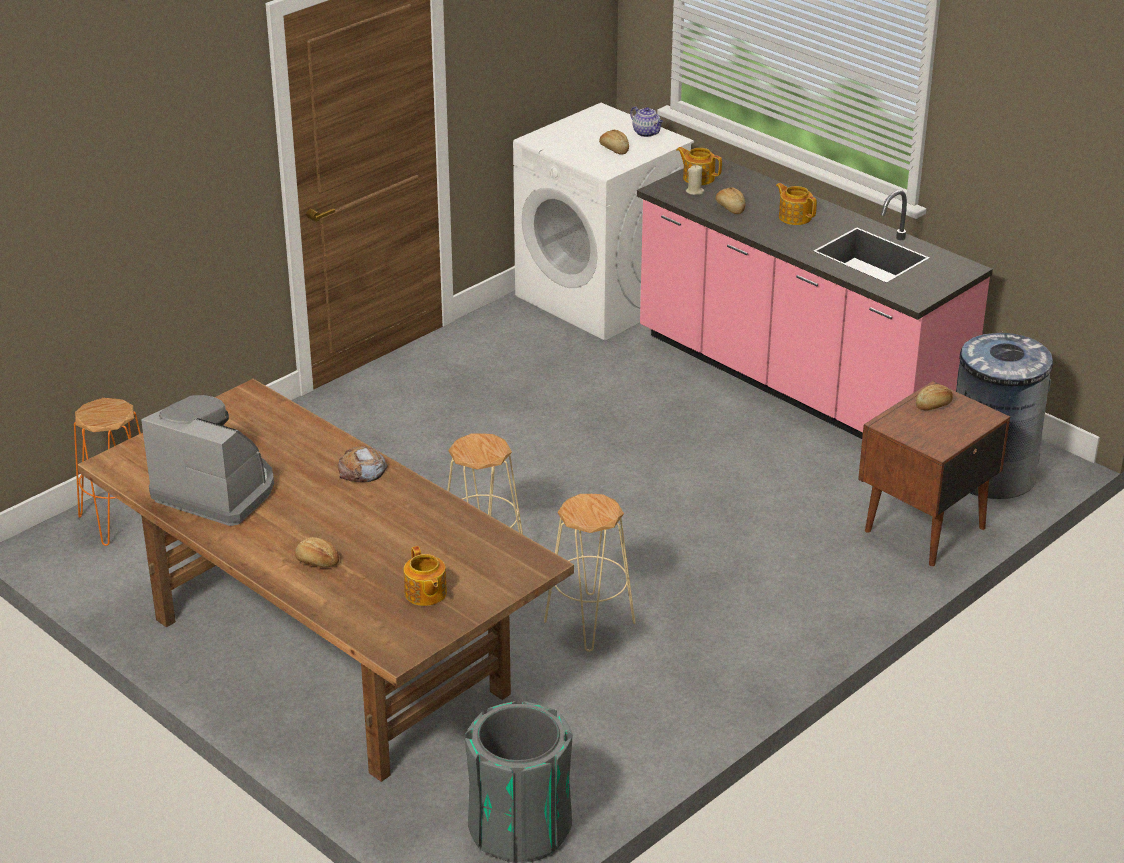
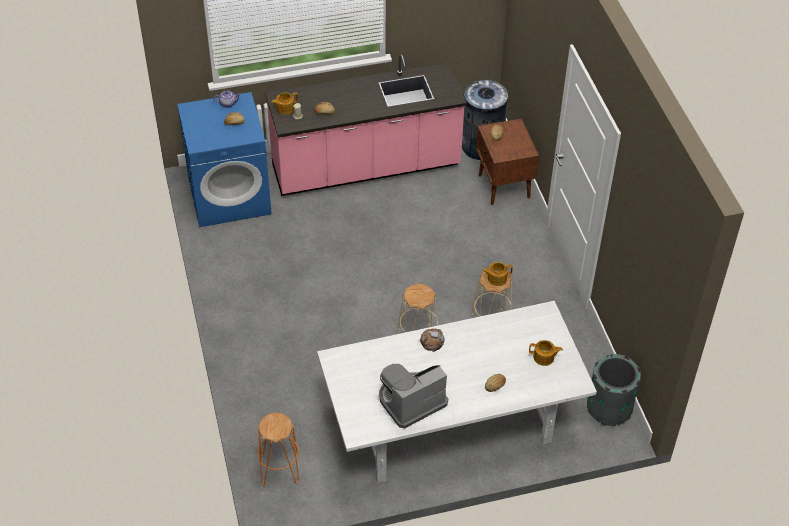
camera: 60 degrees left, 15 degrees up
(326, 655) = (450, 426): brown dining table -> white dining table
(601, 297) = (230, 196): white washing machine -> blue washing machine
(794, 217) = (352, 96): teapot -> teapot (496, 278)

